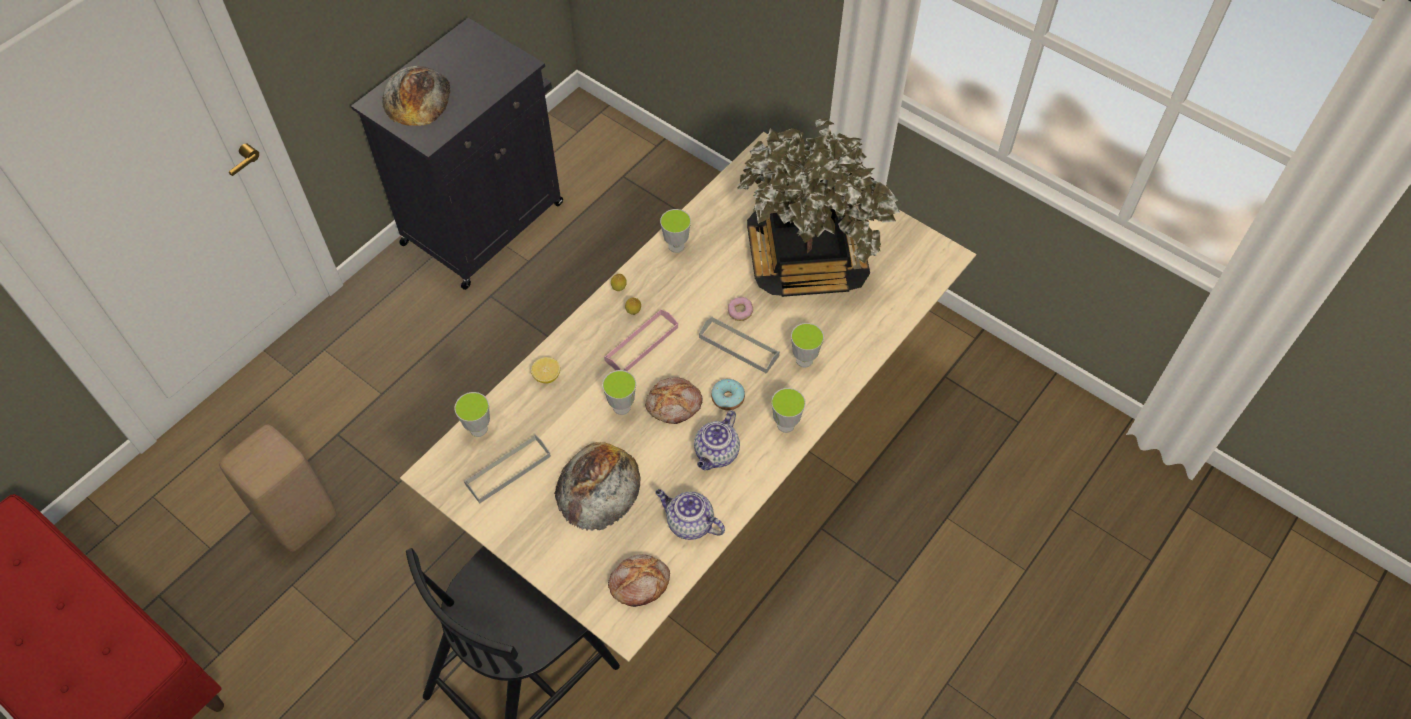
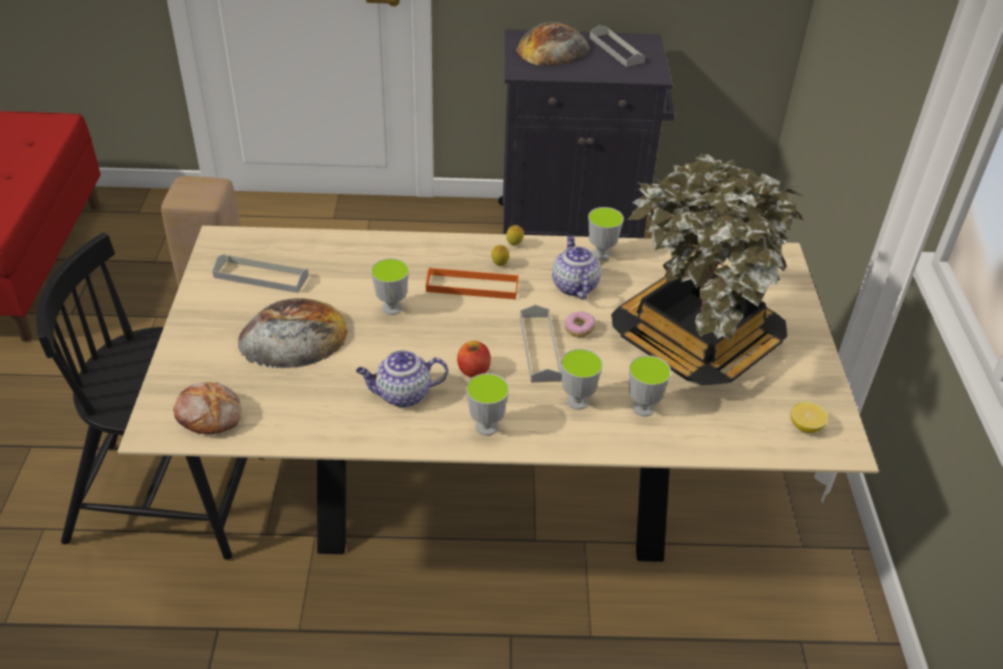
camera: 50 degrees right, 15 degrees down
(462, 60) = (616, 50): none -> grey tray
(478, 429) = (287, 241): cup -> cup (643, 408)
(547, 376) = (378, 250): lemon -> lemon (805, 426)
(641, 344) = (472, 286): pink tray -> orange tray
(674, 405) = (428, 339): bread -> none
(689, 523) = (305, 415): teapot -> teapot (574, 285)
(727, 398) = (473, 370): donut -> apple

